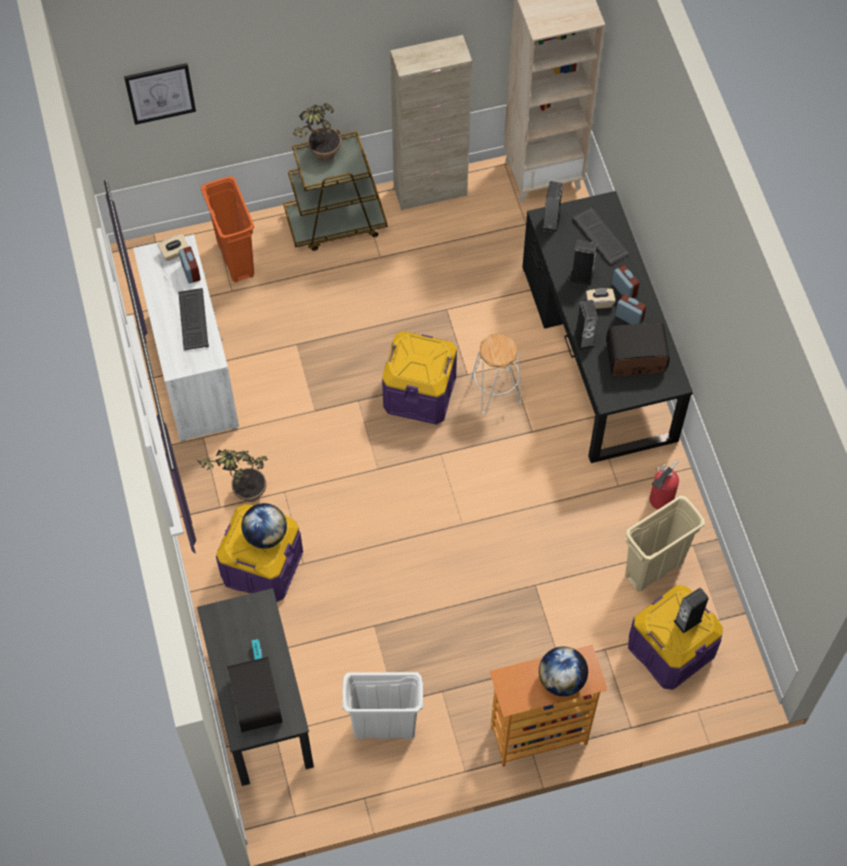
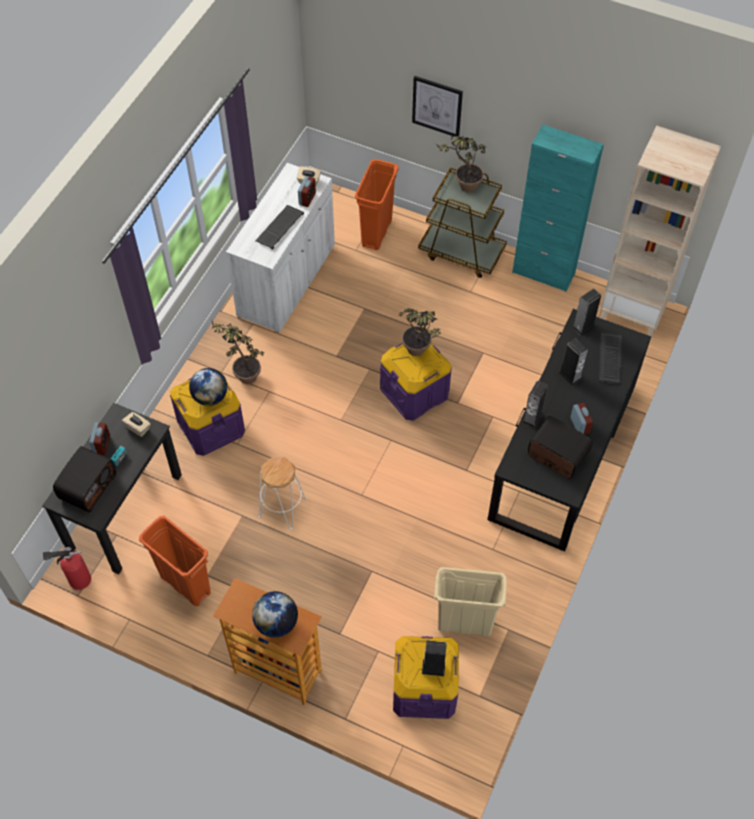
camera: 40 degrees right, 5 degrees down
(160, 93) = (364, 61): picture -> picture (437, 106)
(384, 727) = (185, 584): white trash can -> orange trash can
(418, 352) = (419, 354): none -> potted plant
(430, 191) = (543, 273): beige cabinet -> turquoise cabinet
(495, 391) = (466, 426): white stool -> white stool (283, 508)
(599, 302) = (567, 401): beige tissue box -> beige tissue box (138, 428)
(624, 290) = (593, 405): alarm clock -> alarm clock (102, 445)
(659, 501) = (512, 581): fire extinguisher -> fire extinguisher (77, 580)

